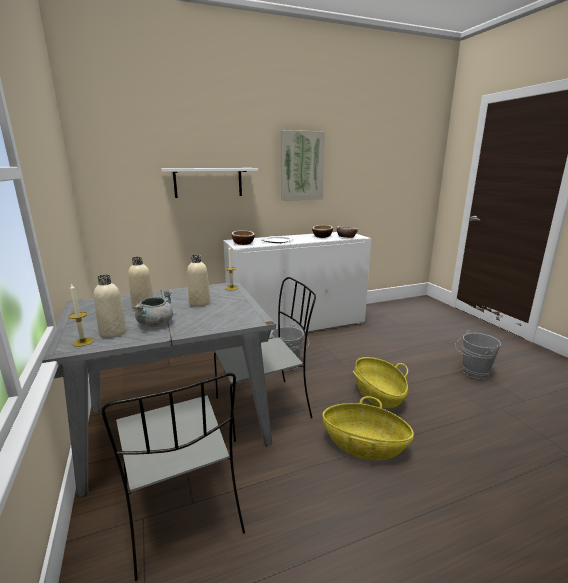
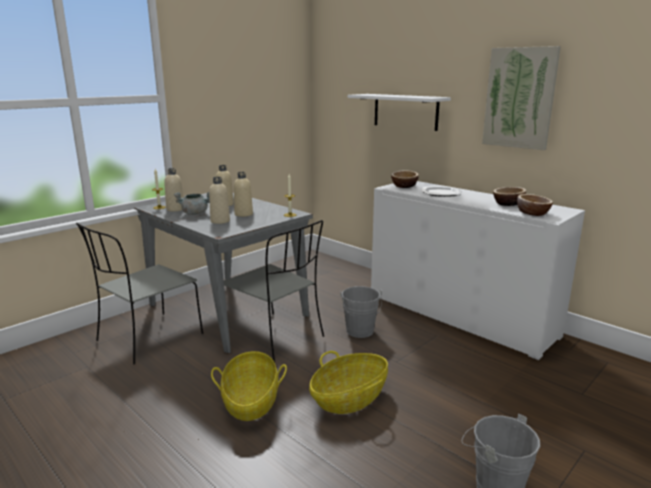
camera: 65 degrees right, 0 degrees up
(210, 315) = (220, 221): none -> beige bottle

